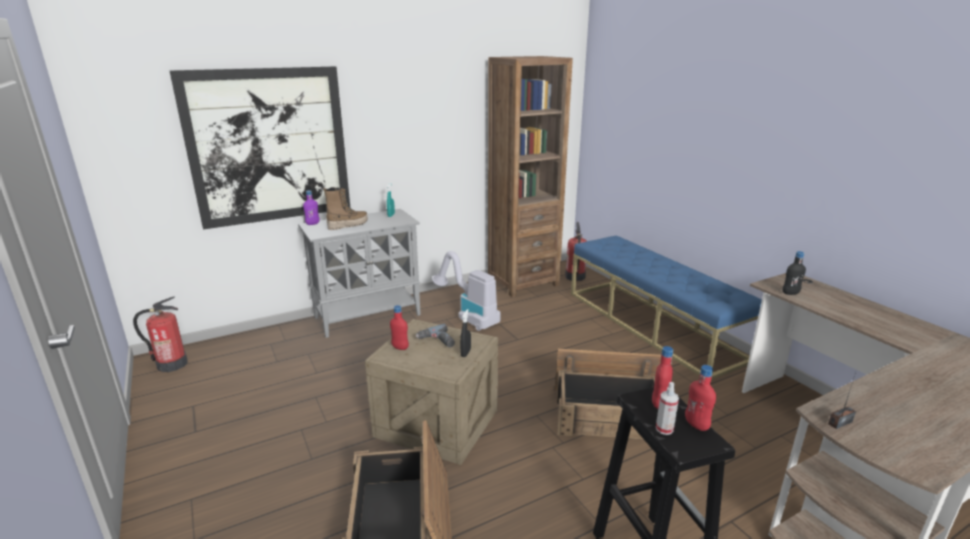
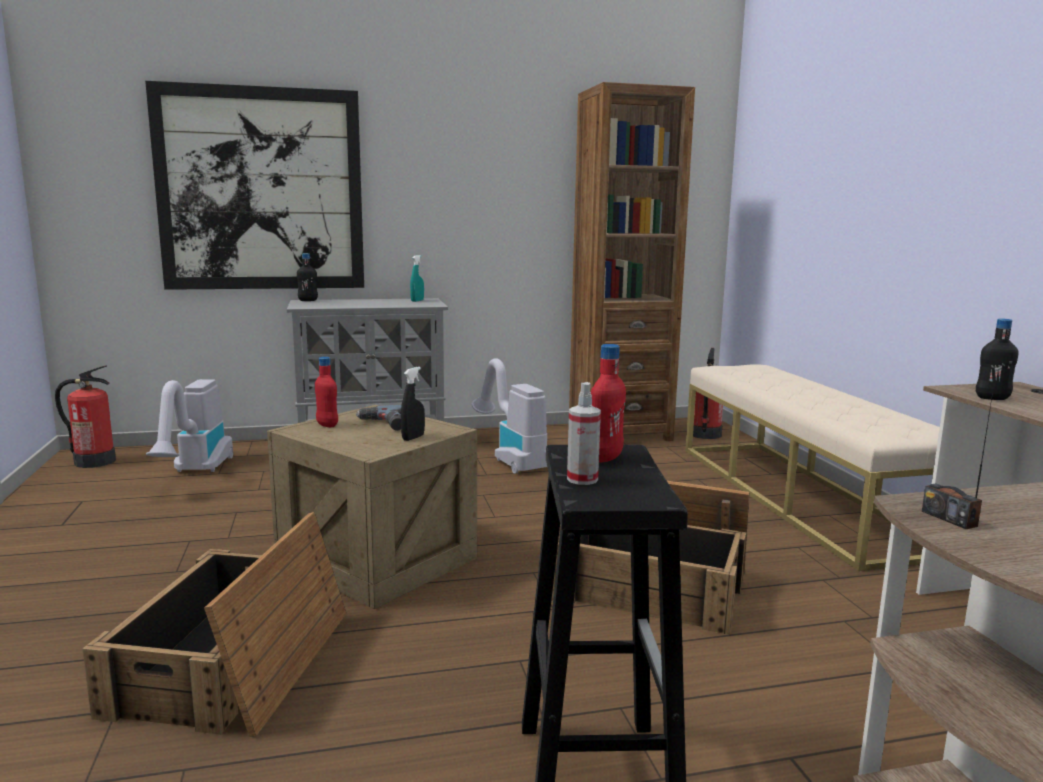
camera: 15 degrees right, 10 degrees down
(259, 363) = (196, 472): none -> vacuum cleaner
(312, 224) = (308, 300): purple bottle -> black bottle
(348, 225) = (350, 303): boot -> none
(652, 324) = (800, 496): blue bench -> beige bench
(696, 425) = (646, 482): red bottle -> none
(840, 423) = (949, 518): radio -> radio turned 105 degrees counterclockwise

